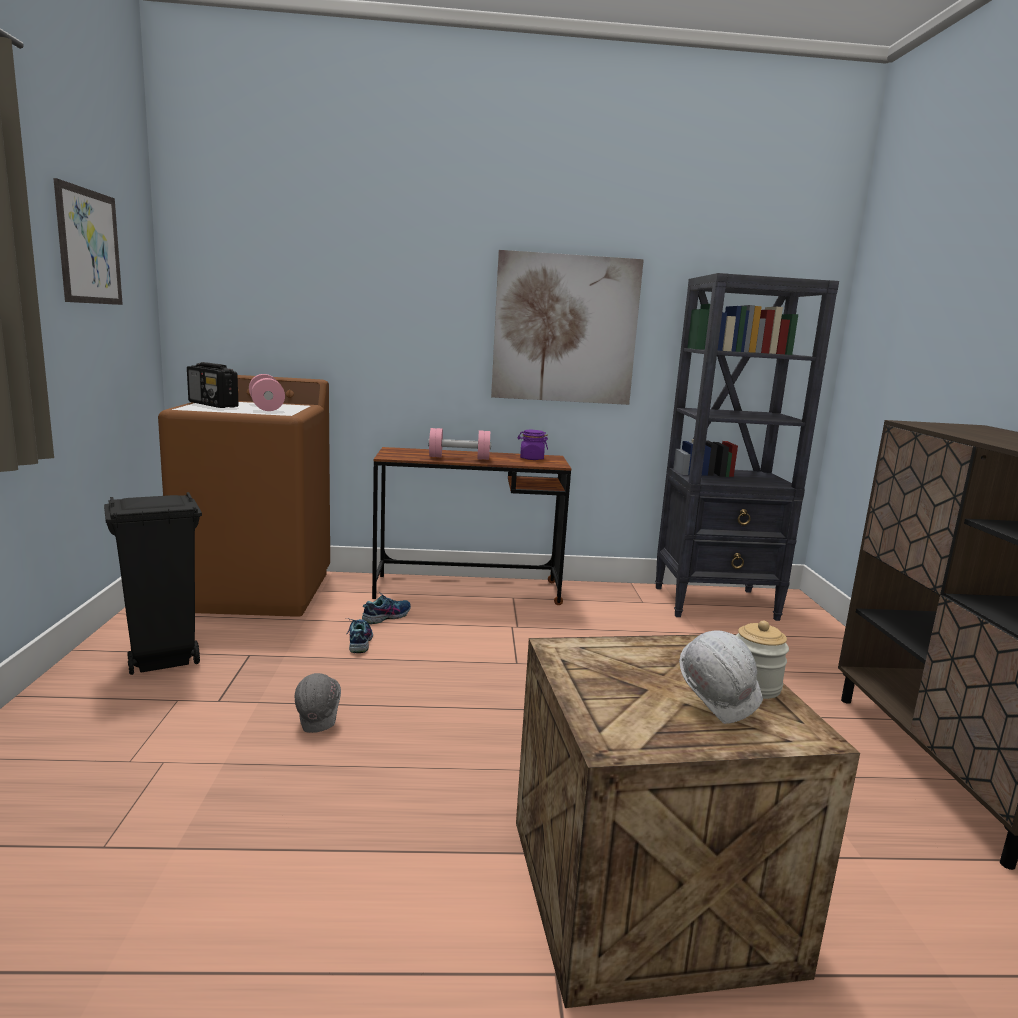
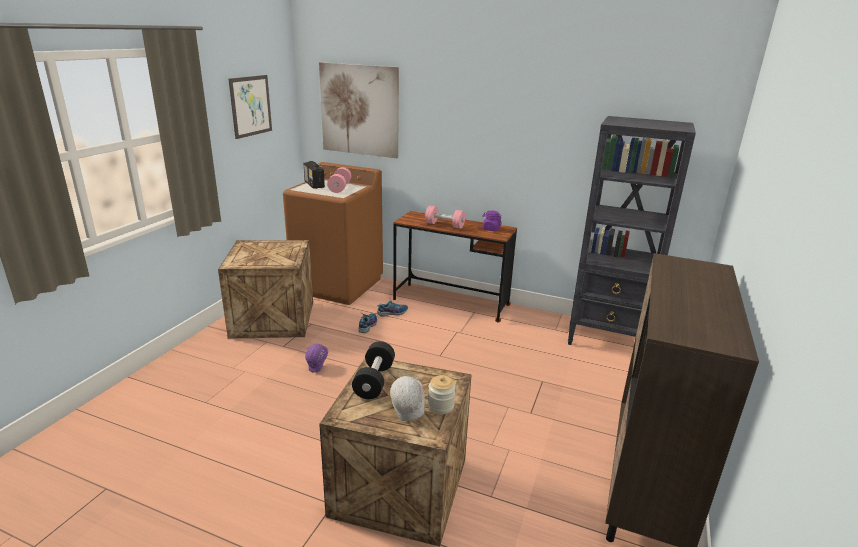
camera: 25 degrees right, 10 degrees up
(161, 661) = (271, 319): black trash can -> crate
(319, 723) = (318, 368): grey hard hat -> purple hard hat
(565, 329) = (522, 146): picture -> picture (359, 110)
(596, 673) = (374, 381): none -> black dumbbell

